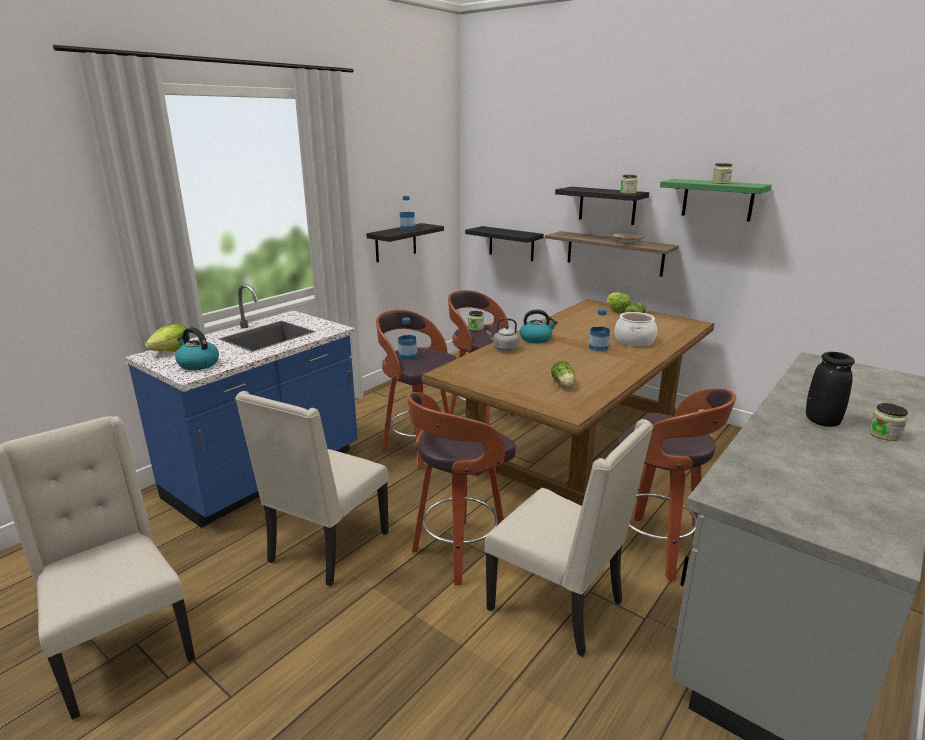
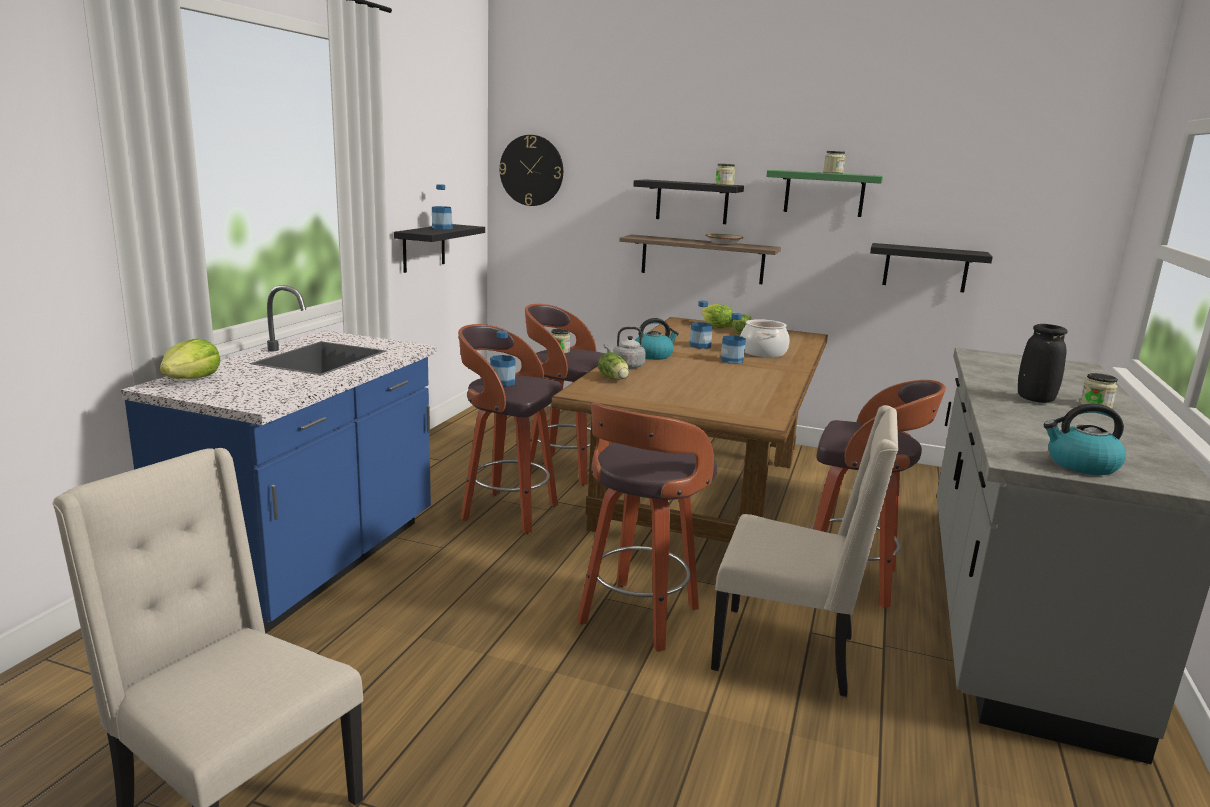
camera: 20 degrees left, 5 degrees down
(198, 364) = (255, 391): kettle -> kettle (1081, 465)
(326, 548) = (462, 638): beige chair -> none
(489, 179) = (531, 170): none -> wall clock
(511, 243) = (563, 252): black shelf -> black shelf (925, 268)
(563, 384) = (729, 396): lettuce -> lettuce (614, 379)
(585, 331) = (700, 346): none -> bottle

